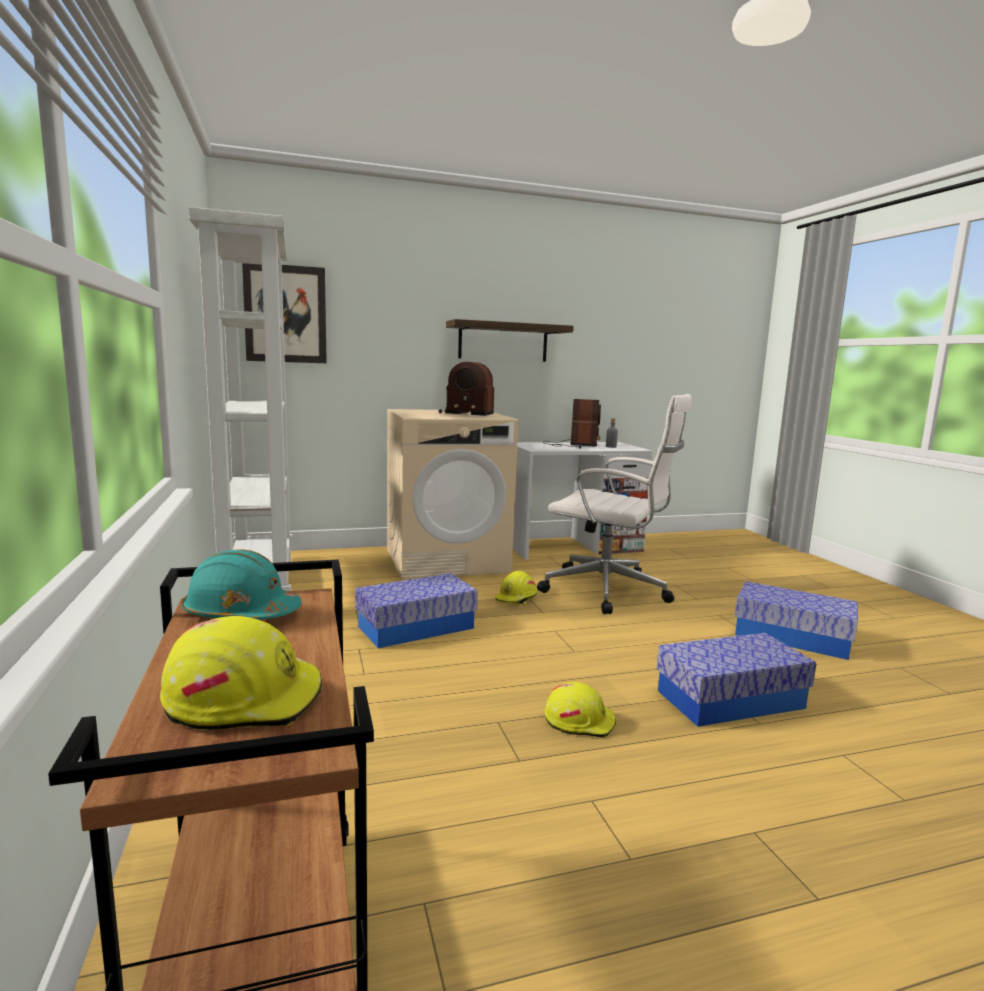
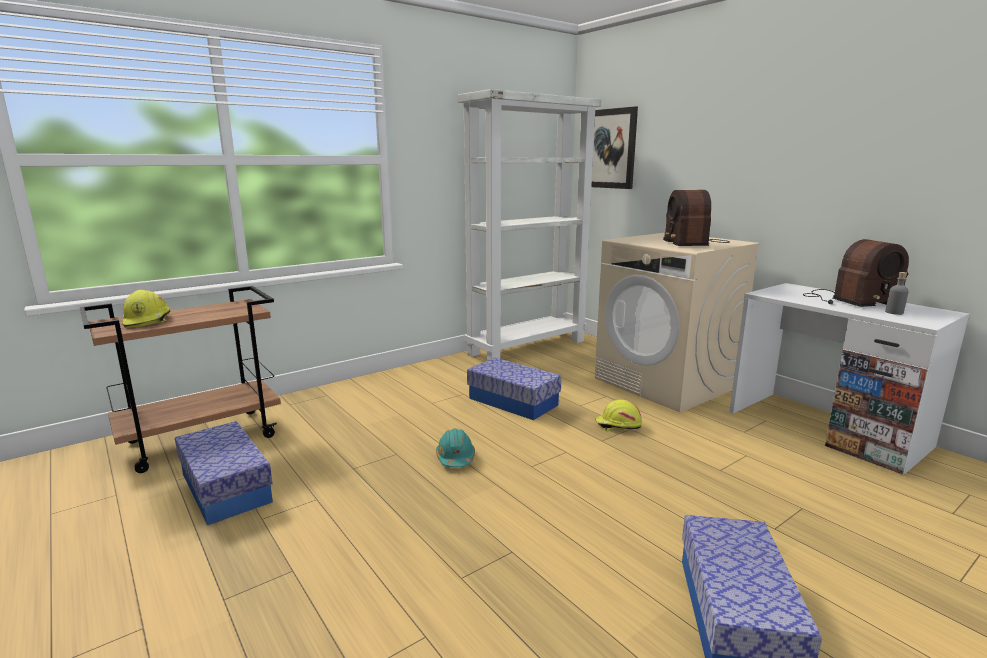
camera: 70 degrees right, 5 degrees up
(241, 614) = (231, 307): turquoise hard hat -> turquoise hard hat (455, 458)
(503, 342) = (795, 164): shelf -> none
(579, 721) = (413, 483): yellow hard hat -> none
(609, 591) = (707, 466): white office chair -> none
(730, 699) = (499, 558): storage box -> storage box (225, 488)

